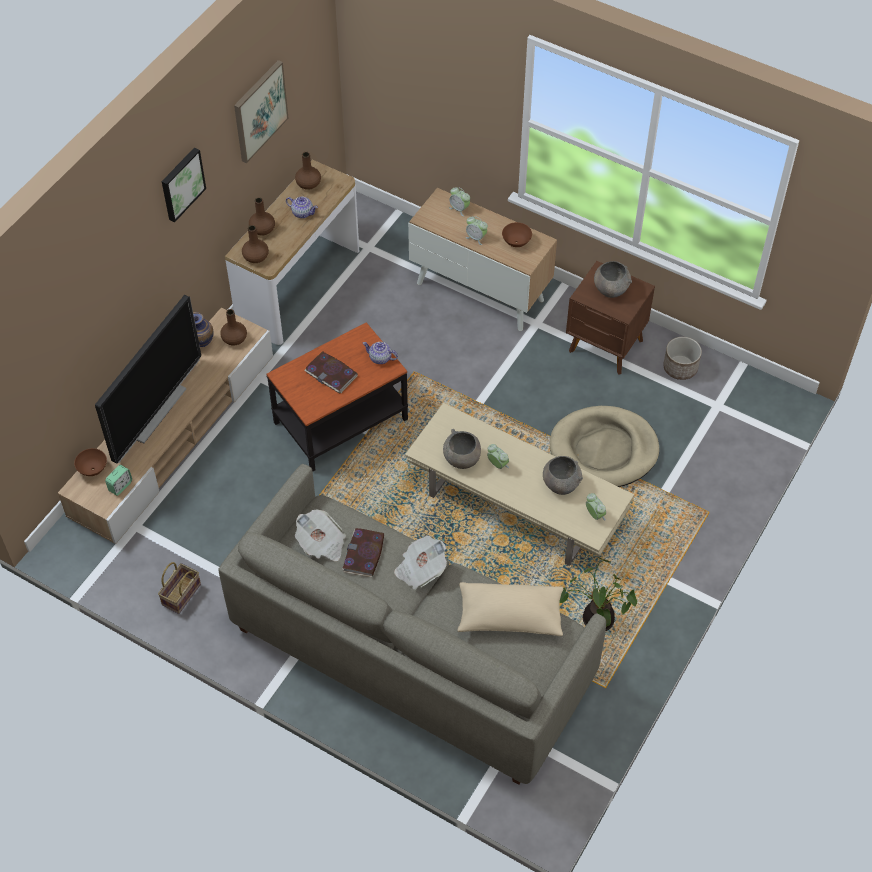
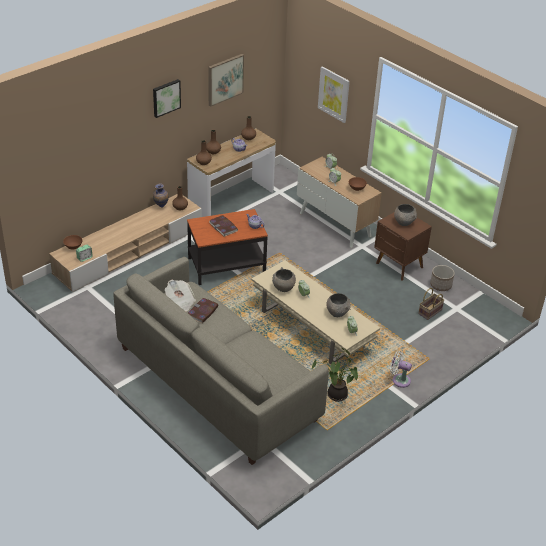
camera: 15 degrees right, 15 degrees down
(155, 411) = (120, 229): television -> none
(181, 596) = (97, 324): basket -> basket (430, 312)
(420, 569) = (232, 326): newspaper -> none
(443, 89) = (334, 94): none -> picture
(510, 617) = (274, 361): beige pillow -> none
(603, 450) = (376, 314): beige dog bed -> none
(678, 564) = (399, 380): none -> white fan

